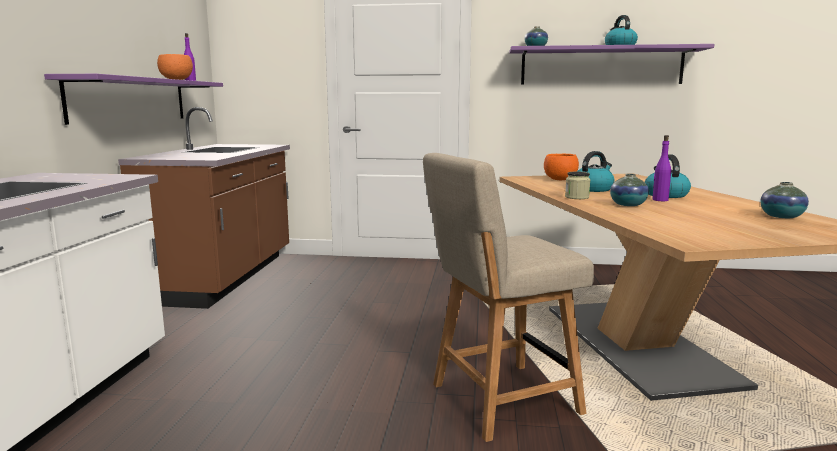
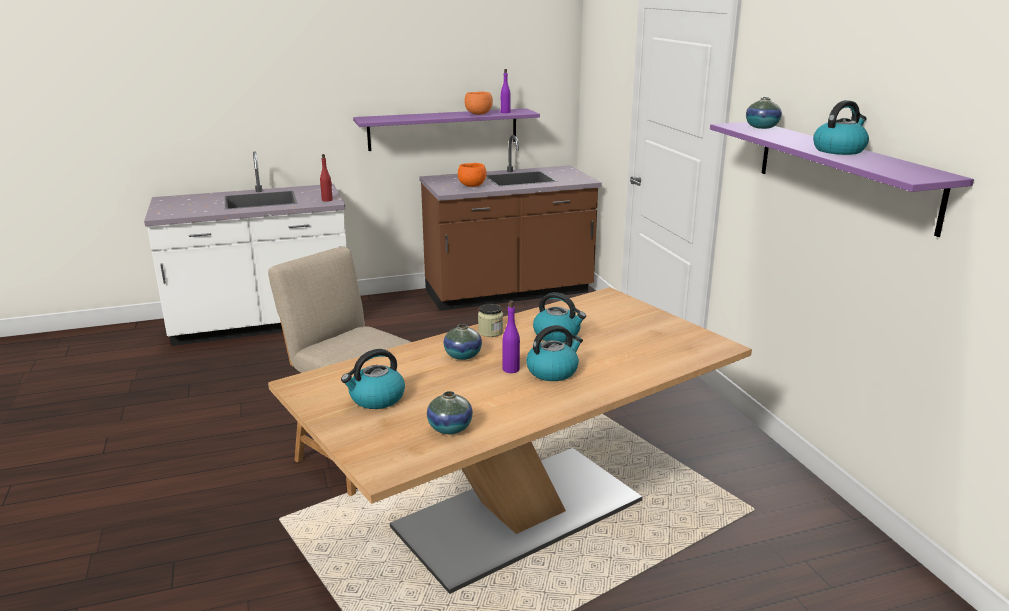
camera: 65 degrees right, 10 degrees up
(114, 176) = (327, 200): none -> red bottle
(559, 180) = (615, 315): orange bowl -> orange bowl (472, 186)
(726, 226) = (376, 399): none -> kettle

